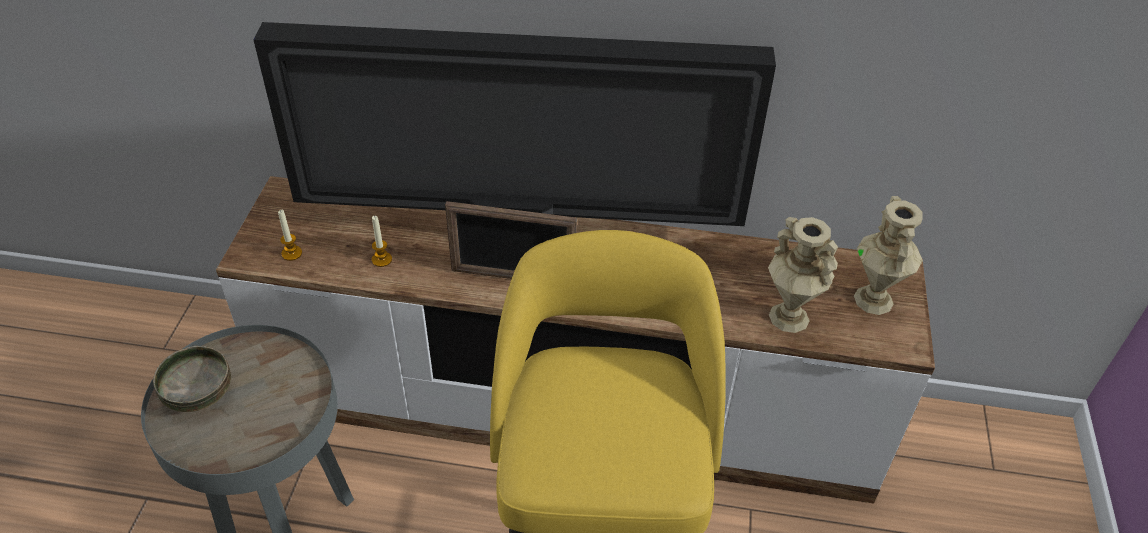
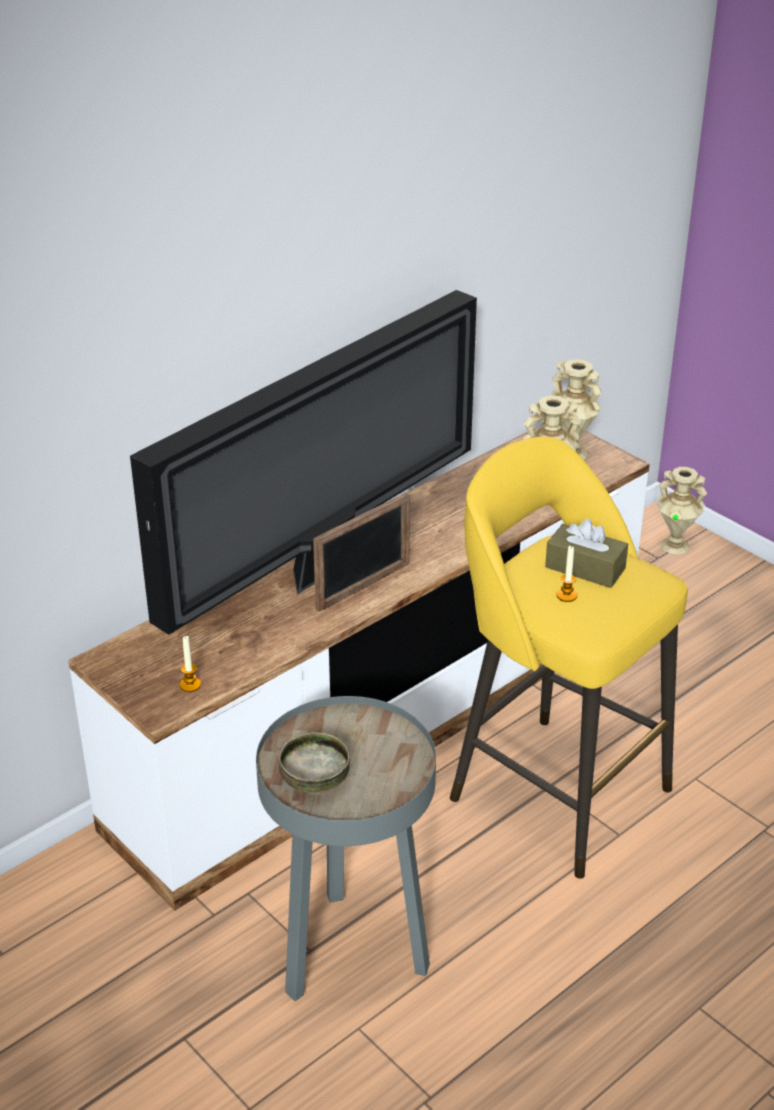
camera: 50 degrees left, 10 degrees down
(382, 259) = (261, 641): candle -> candle (566, 595)
(631, 409) = (585, 568): none -> brown tissue box
(1029, 472) = (675, 545): none -> beige vase

